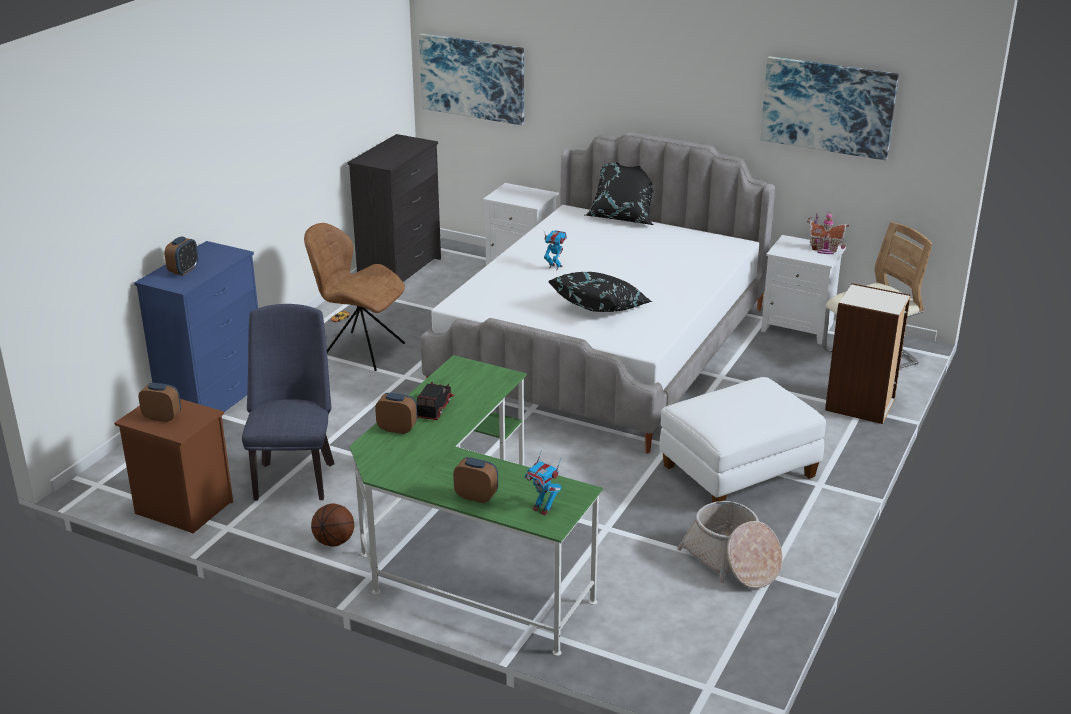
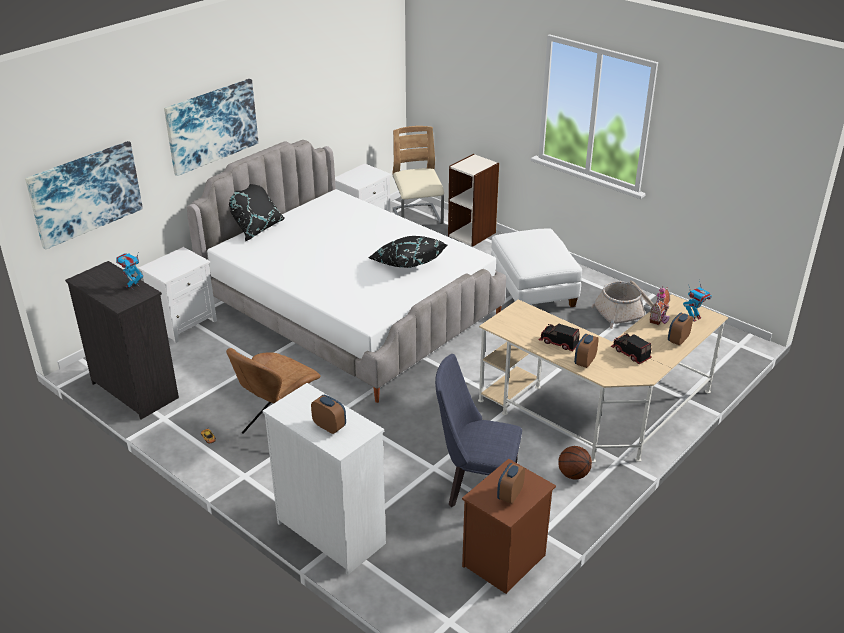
camera: 75 degrees left, 5 degrees up
(215, 403) = (331, 532): blue dresser -> white dresser
(427, 460) = (630, 354): none -> toy truck
(465, 554) = (600, 413): green desk -> beige desk
(555, 267) = (326, 270): toy robot -> toy robot (133, 286)
(824, 250) = (366, 170): toy house -> toy house (660, 319)
(828, 107) = (339, 76): picture -> picture (212, 126)

